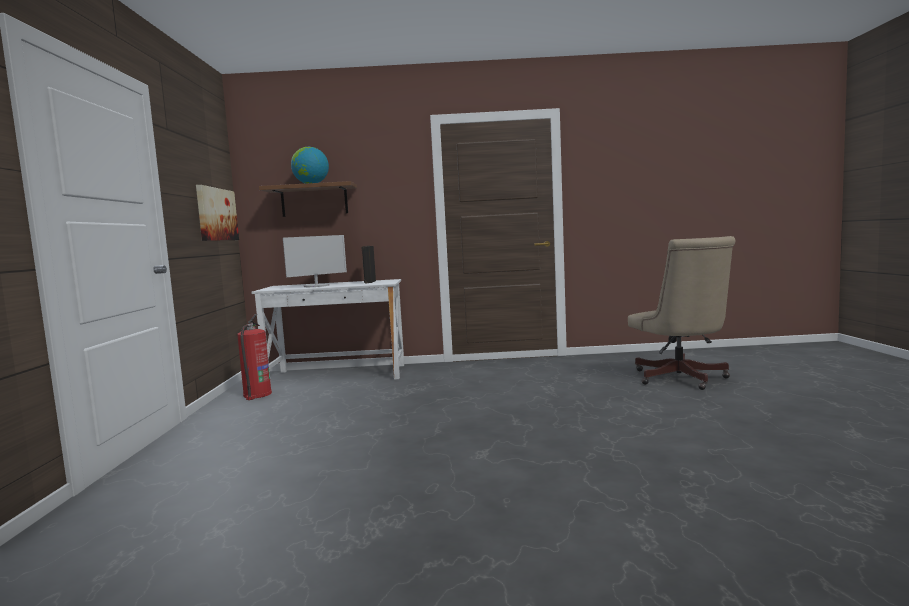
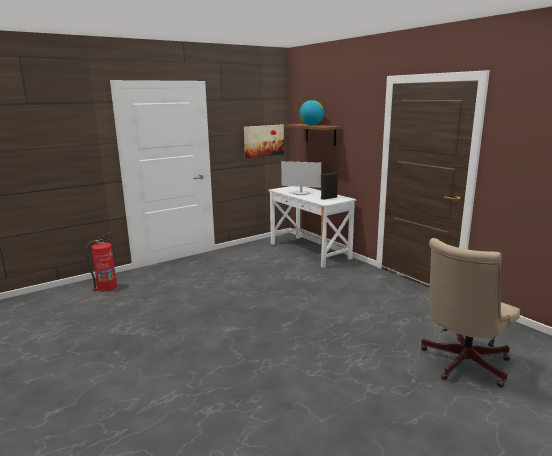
camera: 55 degrees right, 10 degrees up
(257, 395) = (257, 248): fire extinguisher -> fire extinguisher (106, 287)

